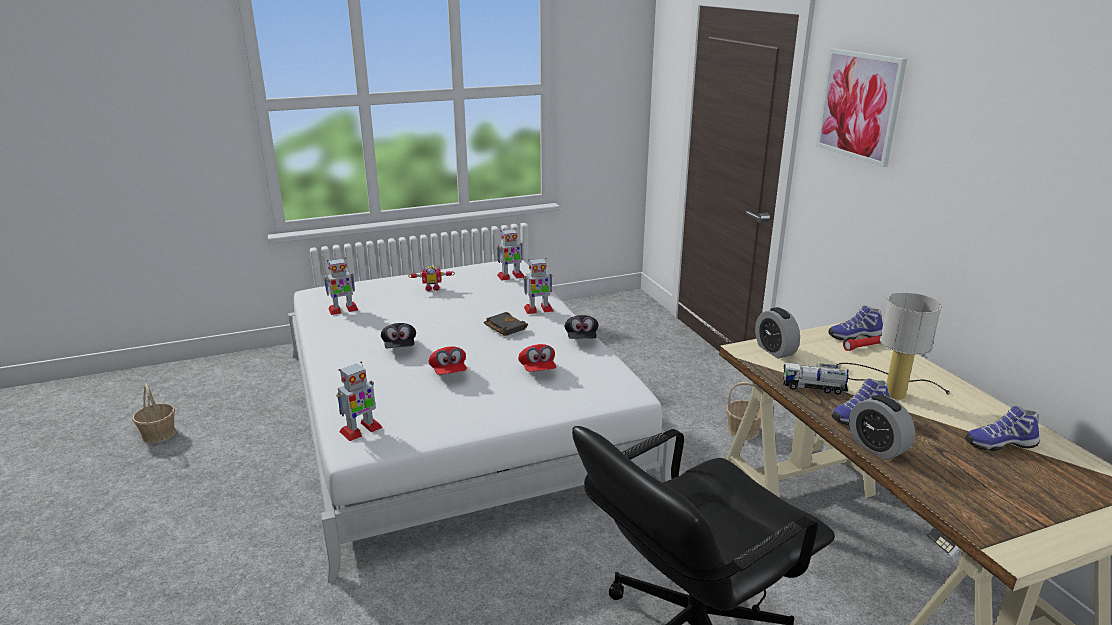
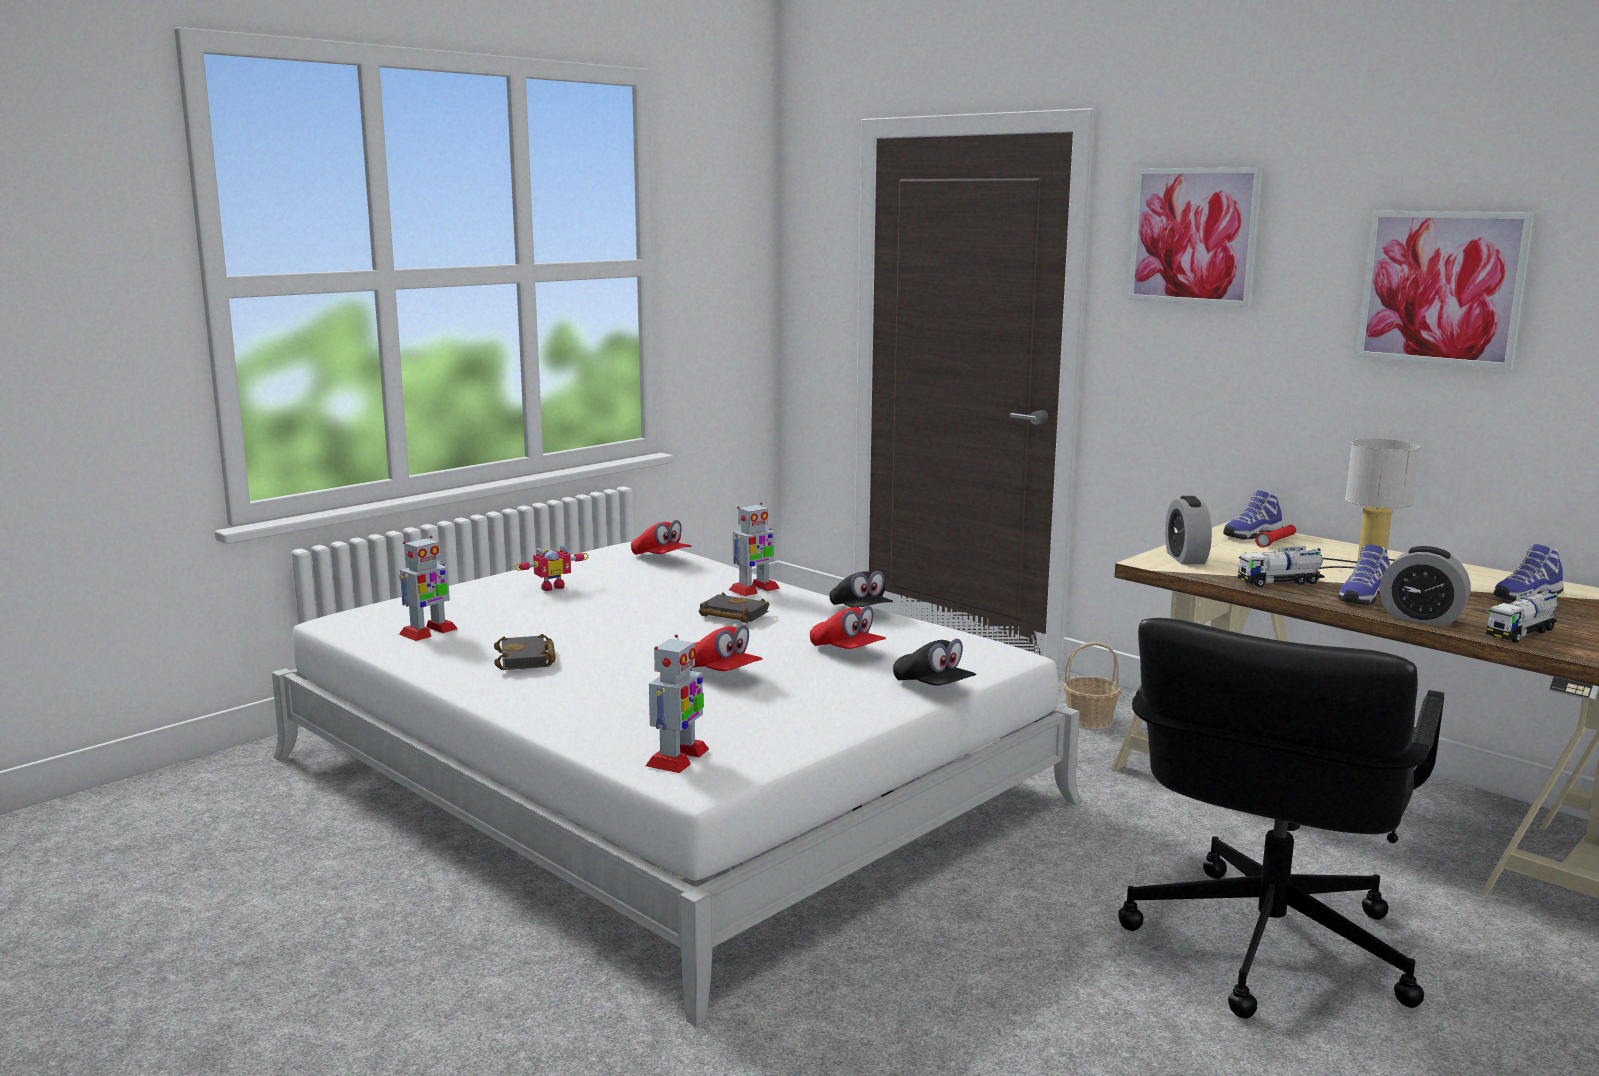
camera: 25 degrees left, 10 degrees down
(159, 434) = (123, 915): basket -> none
(365, 340) = (527, 659): none -> black book
(399, 347) = (601, 658): black cap -> black cap (933, 687)
(510, 276) = (661, 558): toy robot -> red cap
(774, 350) = (1185, 558): alarm clock -> alarm clock turned 45 degrees clockwise
(941, 481) = (1521, 633): none -> toy truck
(1011, 179) = (1442, 288): none -> picture

